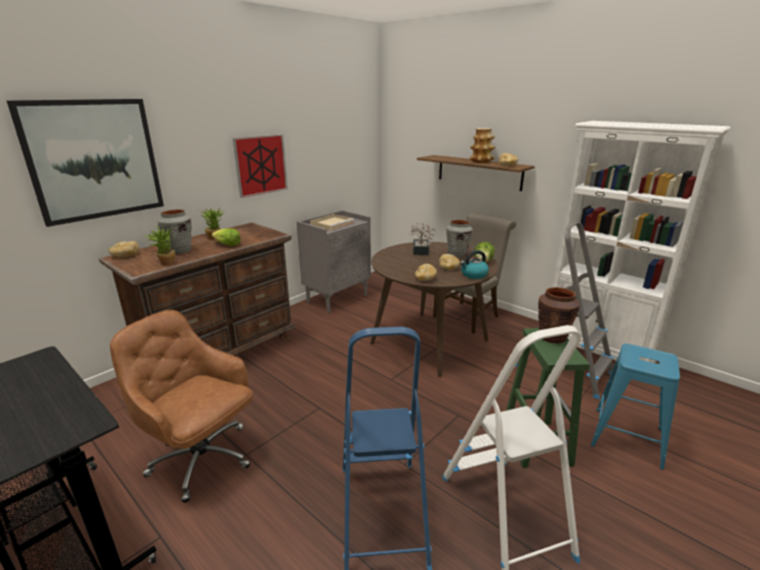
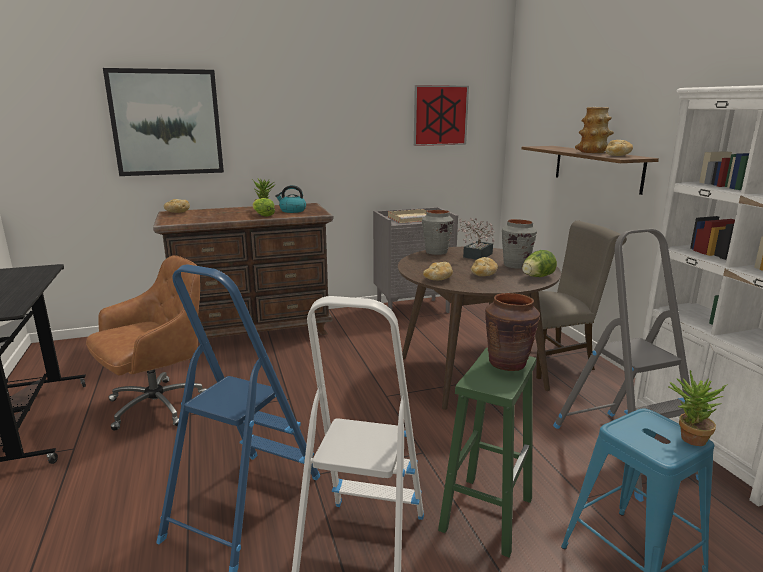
camera: 30 degrees right, 5 degrees down
(164, 262) = (194, 220): potted plant -> potted plant (687, 438)
(180, 251) = (220, 214): grey vase -> grey vase (436, 252)
(202, 458) = (157, 405): brown office chair -> brown office chair turned 75 degrees clockwise
(261, 165) = (335, 143): picture -> picture (440, 115)
(473, 275) = (503, 286): kettle -> kettle (292, 211)

